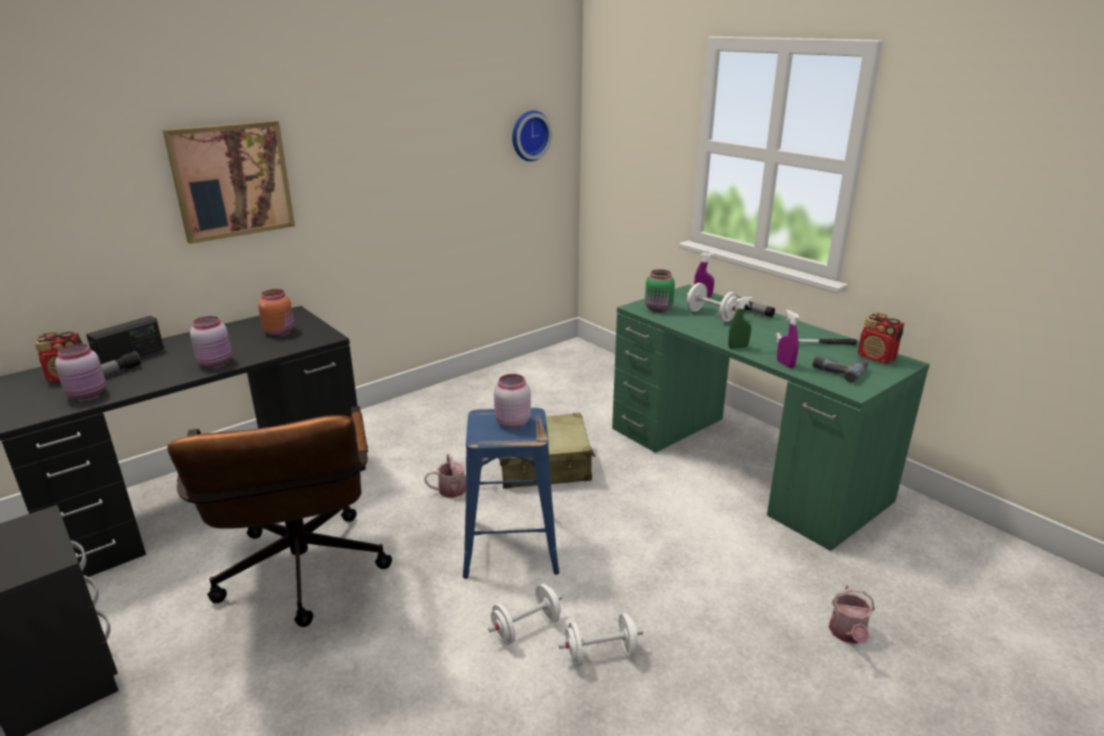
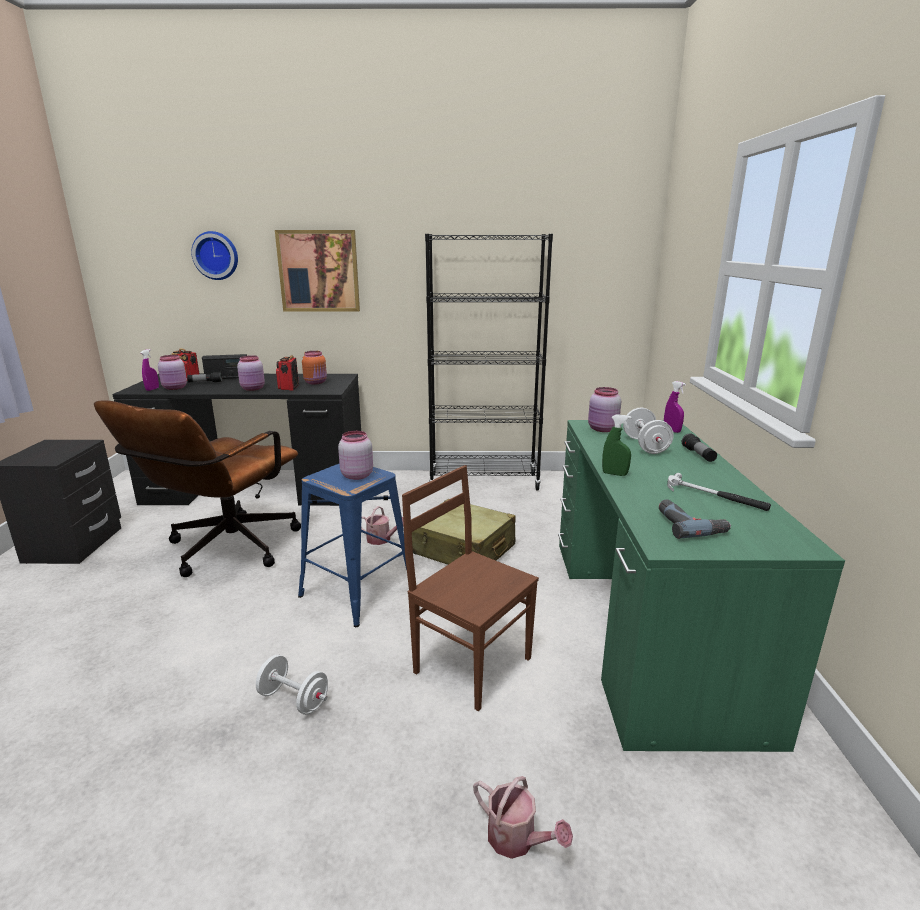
camera: 40 degrees right, 5 degrees down
(466, 392) = (484, 482): none -> black bookcase
(526, 628) = (280, 650): white dumbbell -> none
(529, 135) = (592, 264): wall clock -> wall clock (216, 255)
(659, 309) = (602, 429): green jar -> pink jar
(681, 550) = (472, 663): none -> brown chair
(785, 364) = (634, 500): purple spray bottle -> purple spray bottle (152, 389)
(848, 634) = (517, 839): watering can -> watering can turned 105 degrees counterclockwise
(876, 357) = (770, 530): radio -> radio (288, 388)

